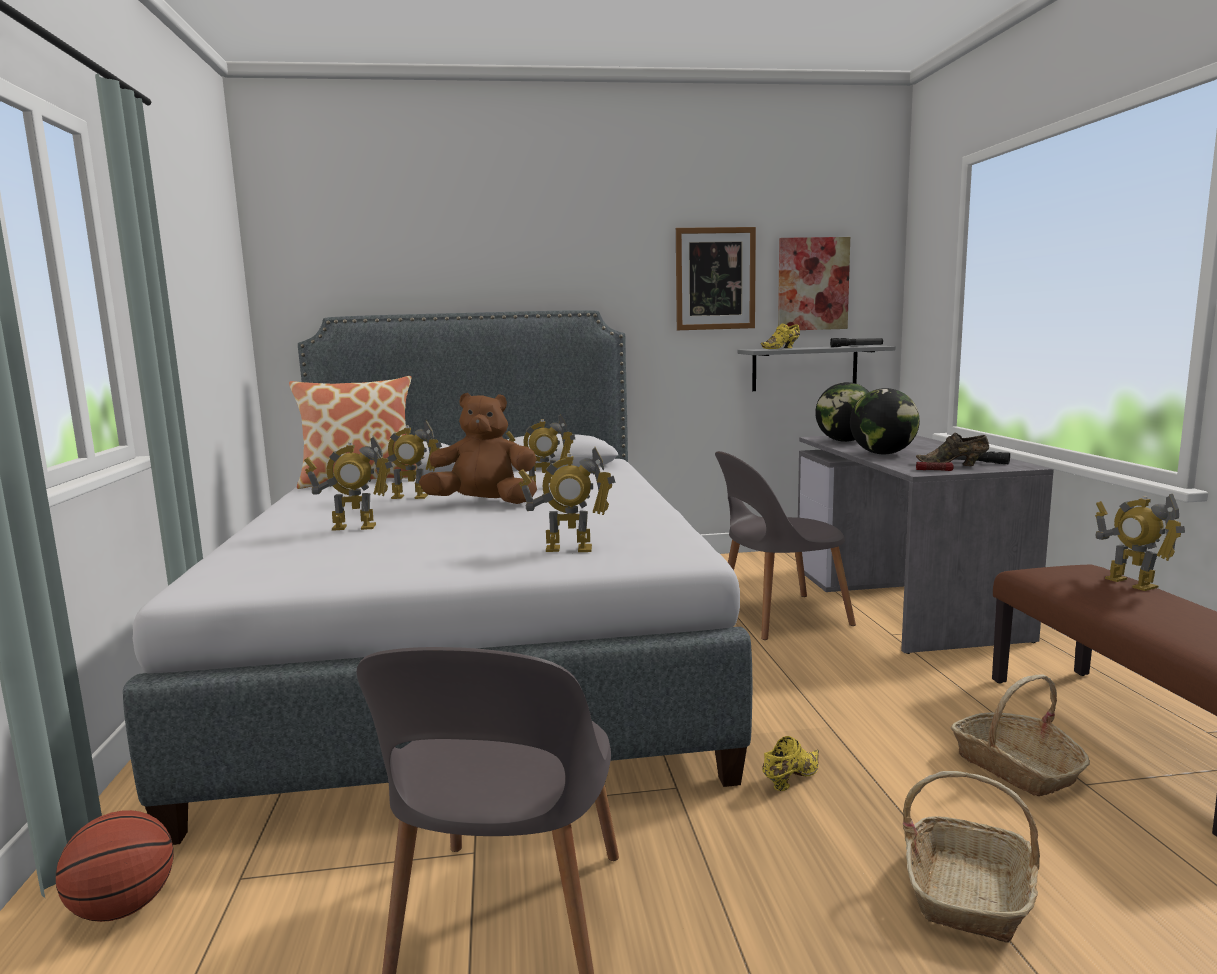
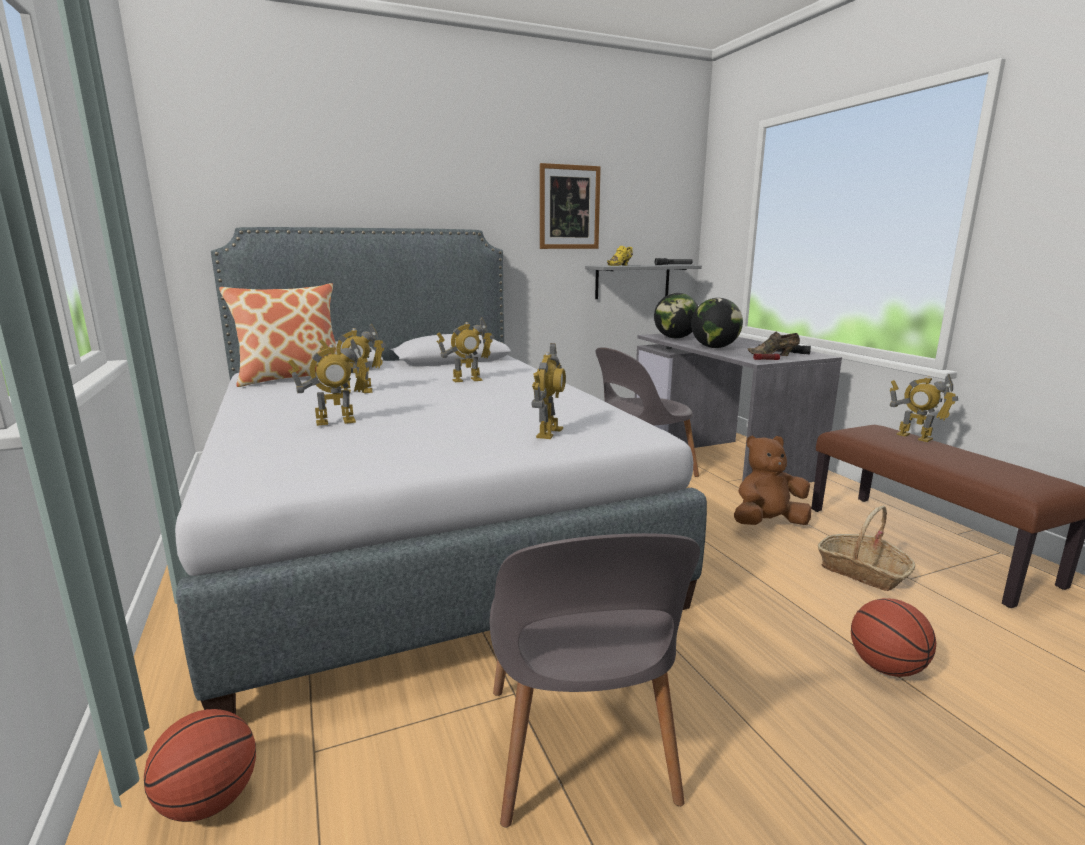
camera: 15 degrees left, 5 degrees up
(484, 503) = (431, 395): brown plush toy -> brown plush toy (767, 523)
(569, 549) = (548, 432): toy robot -> toy robot turned 60 degrees counterclockwise
(790, 779) = (721, 599): yellow shoe -> none
(812, 284) = (640, 215): picture -> none
(968, 892) = (885, 667): basket -> basketball

